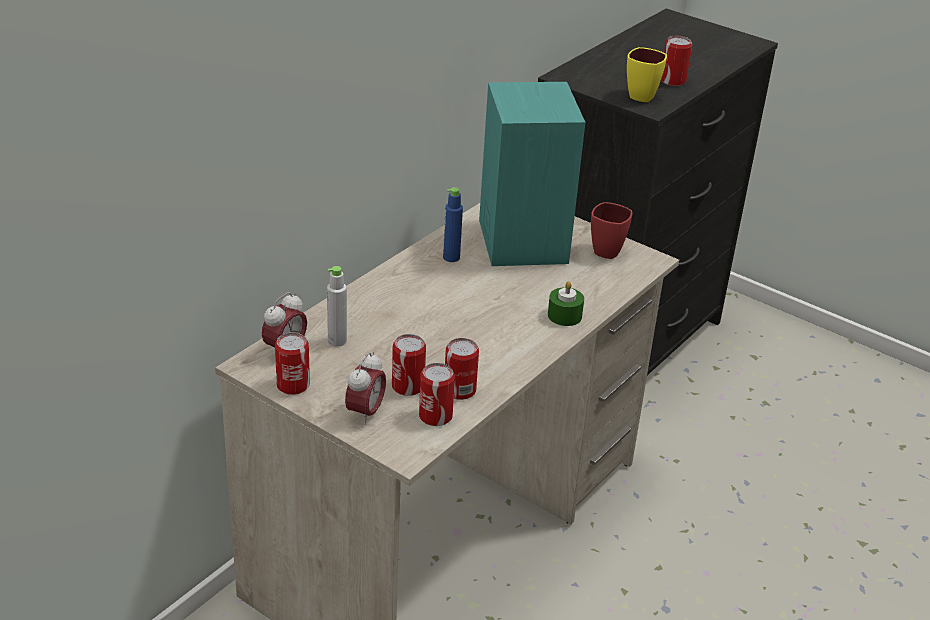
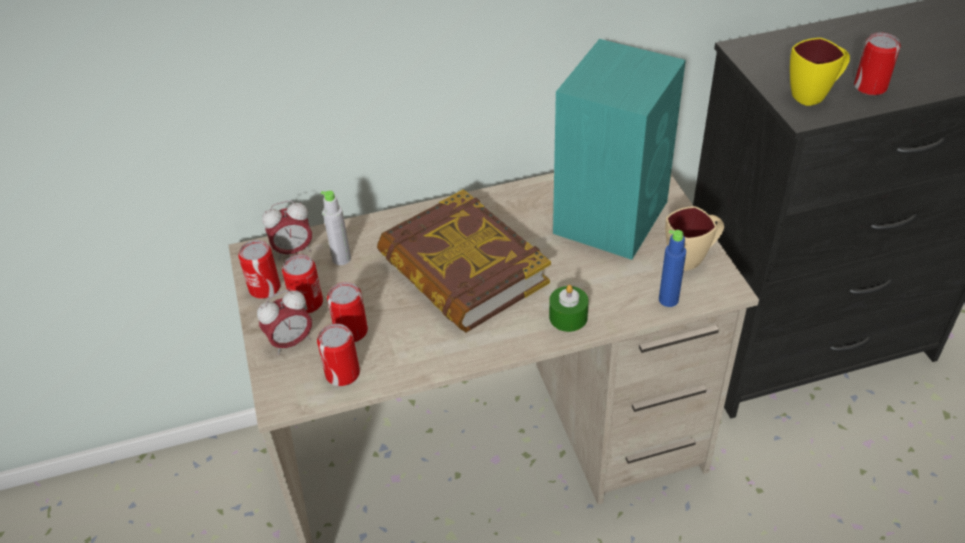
camera: 40 degrees right, 10 degrees up
(449, 314) = (462, 270): none -> book
(451, 257) = (524, 210): blue bottle -> blue bottle (668, 300)
(459, 390) = (390, 356): can -> can (307, 303)
(609, 249) = (692, 258): red mug -> beige mug

